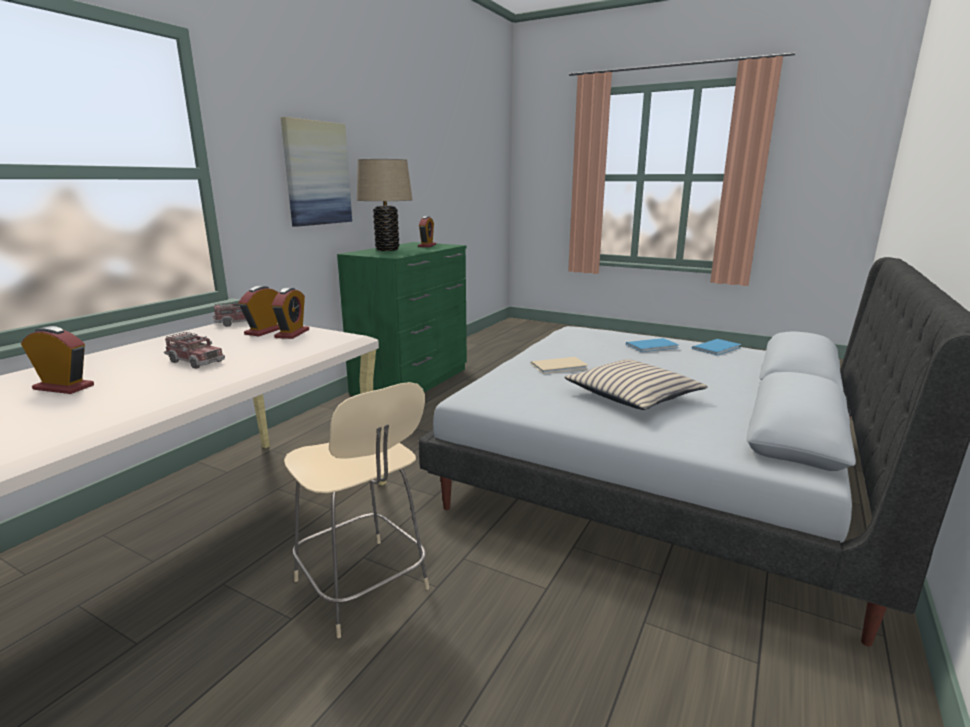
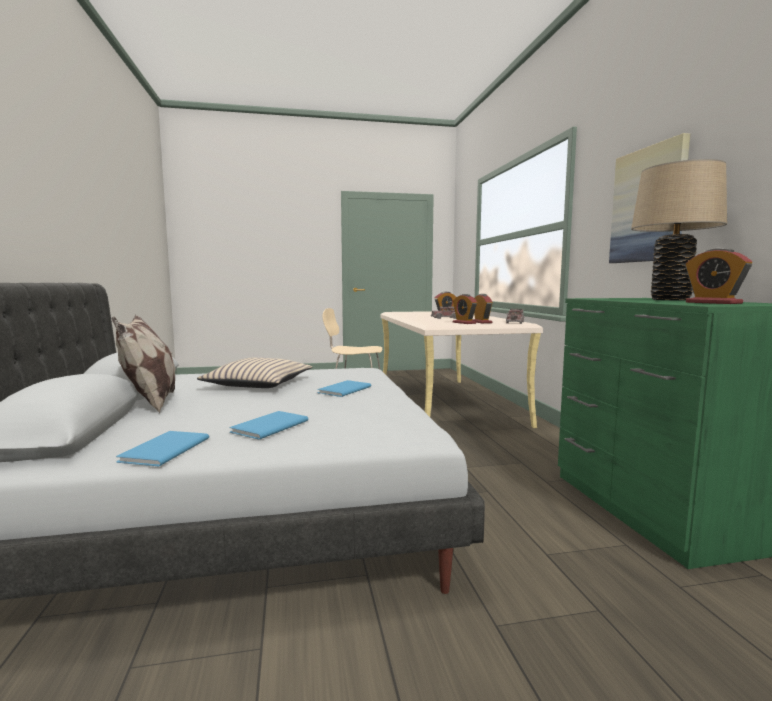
camera: 140 degrees right, 10 degrees down
(561, 366) = (342, 390): beige book -> blue book
(750, 392) = (150, 403): none -> pillow

